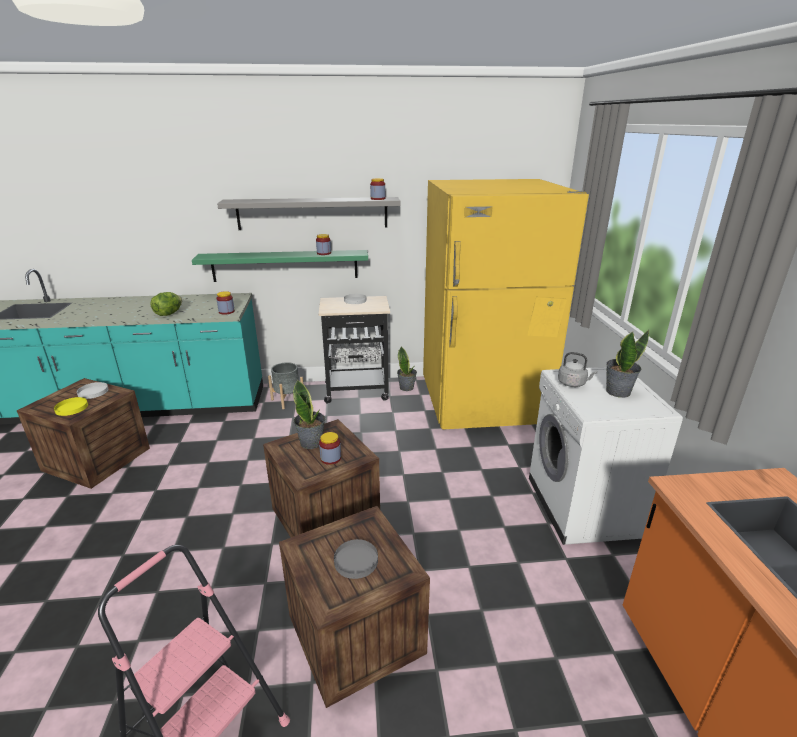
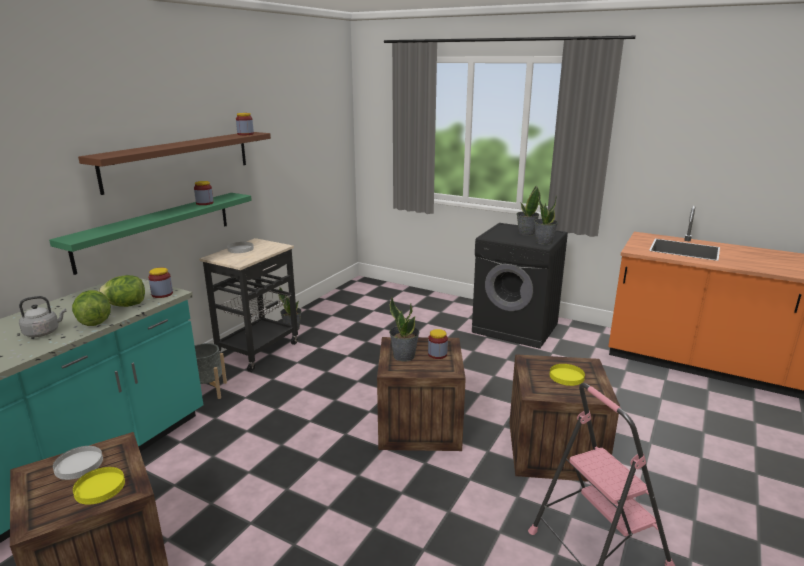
camera: 55 degrees left, 5 degrees down
(200, 311) = (126, 305): none -> lettuce
(312, 213) = (179, 160): grey shelf -> brown shelf
(356, 560) = (566, 376): grey plate -> yellow plate
(483, 399) = (360, 308): yellow fridge -> none
(573, 383) = (504, 237): grey kettle -> grey kettle (44, 332)
(580, 507) = (514, 329): white washing machine -> black washing machine
(605, 410) = (544, 241): none -> potted plant

